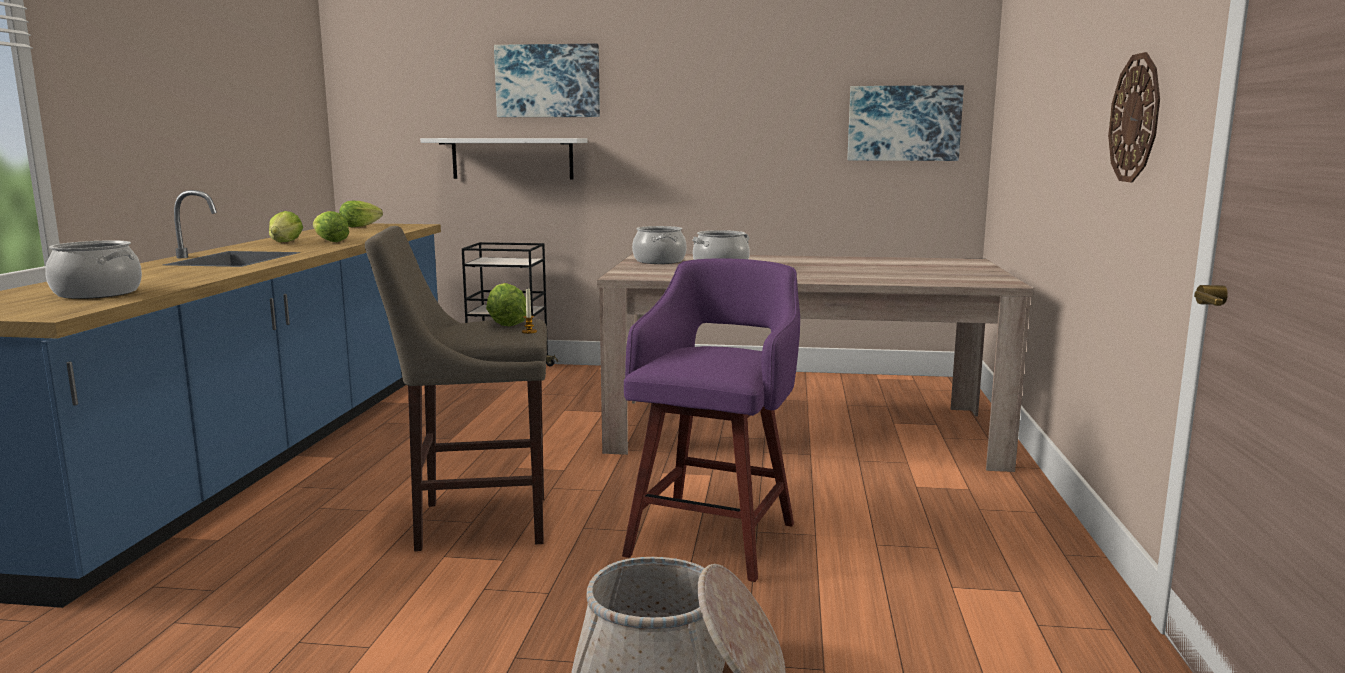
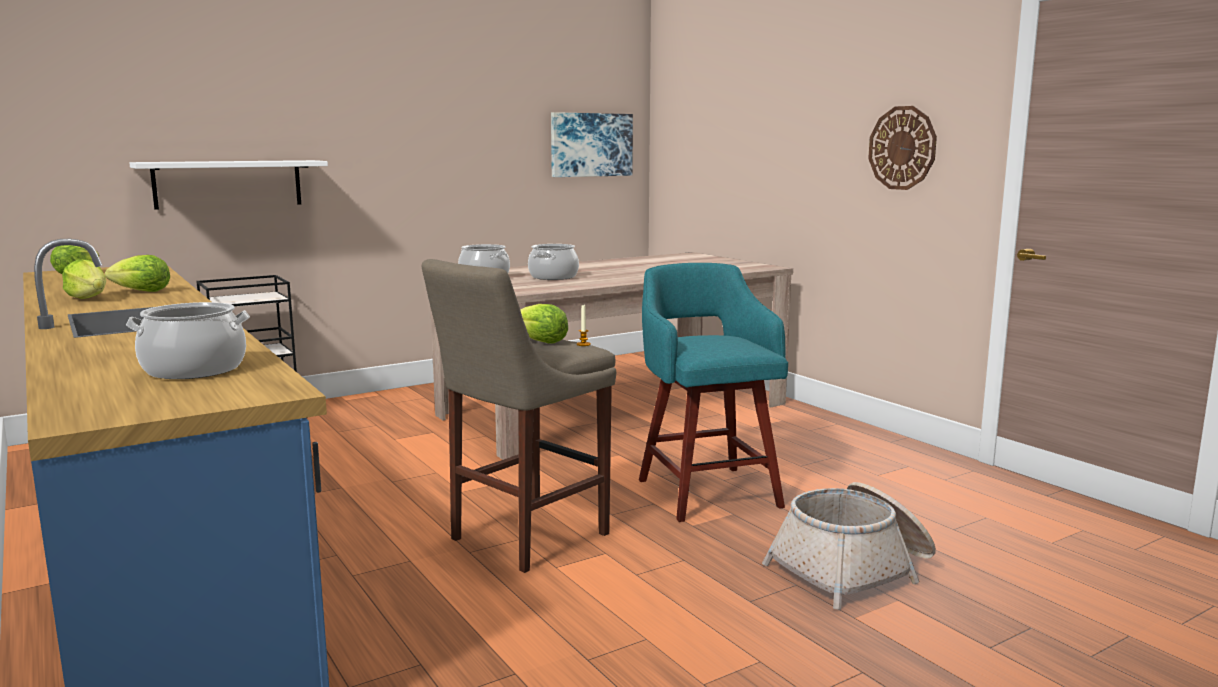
camera: 40 degrees left, 0 degrees up
(548, 81) = (267, 99): picture -> none
(714, 537) = (707, 491): purple stool -> turquoise stool

